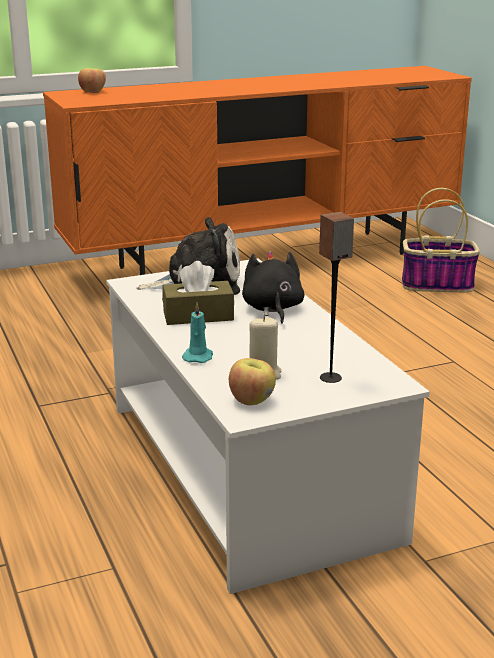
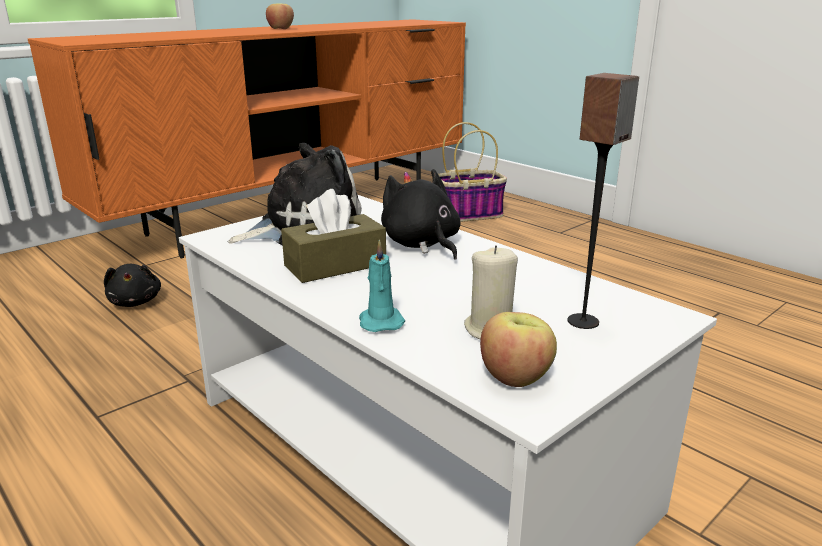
camera: 20 degrees left, 0 degrees up
(92, 326) = (135, 302): none -> black plush toy
(93, 92) = (92, 36): apple -> apple (280, 29)

